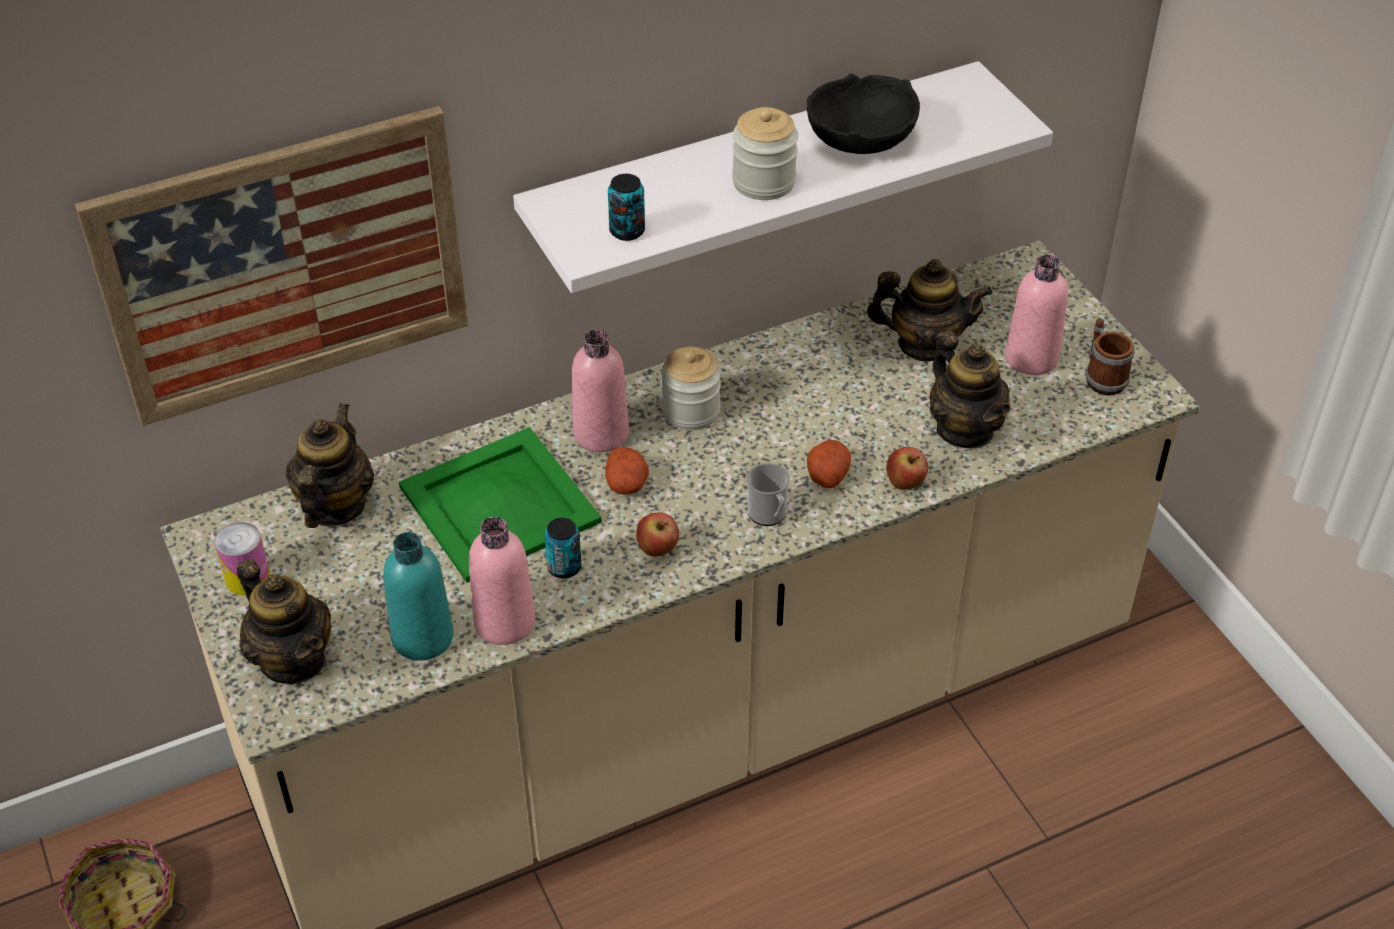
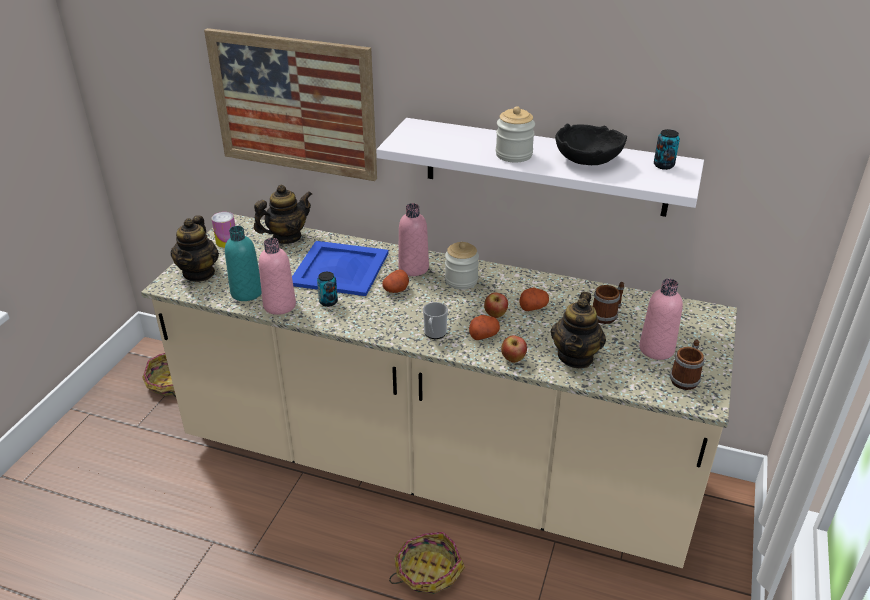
camera: 45 degrees right, 10 degrees down
(497, 504) = (339, 268): green tray -> blue tray
(627, 231) = (426, 145): can -> can (663, 165)
(658, 550) = (371, 318): apple -> apple (495, 315)
(829, 391) = (533, 306): none -> potato
(855, 859) = (427, 571): none -> basket
(924, 344) = (607, 315): teapot -> mug

